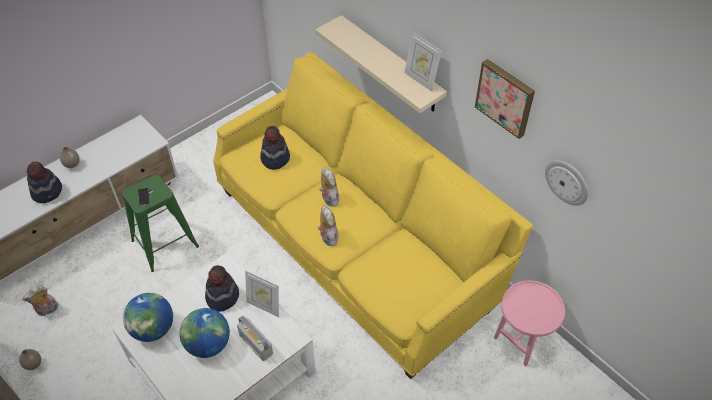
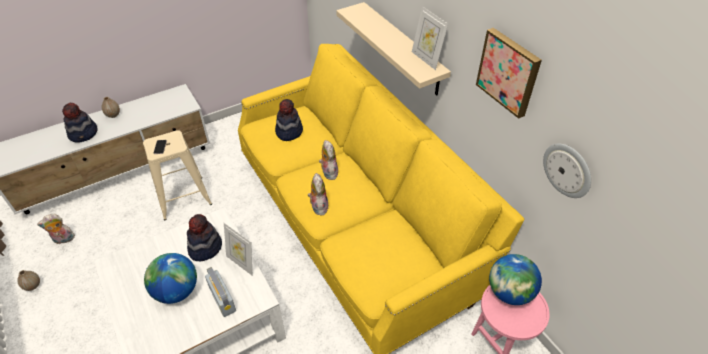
camera: 10 degrees right, 5 degrees down
(153, 329) = (131, 268): globe -> globe (509, 293)
(165, 243) = (183, 198): green stool -> beige stool

